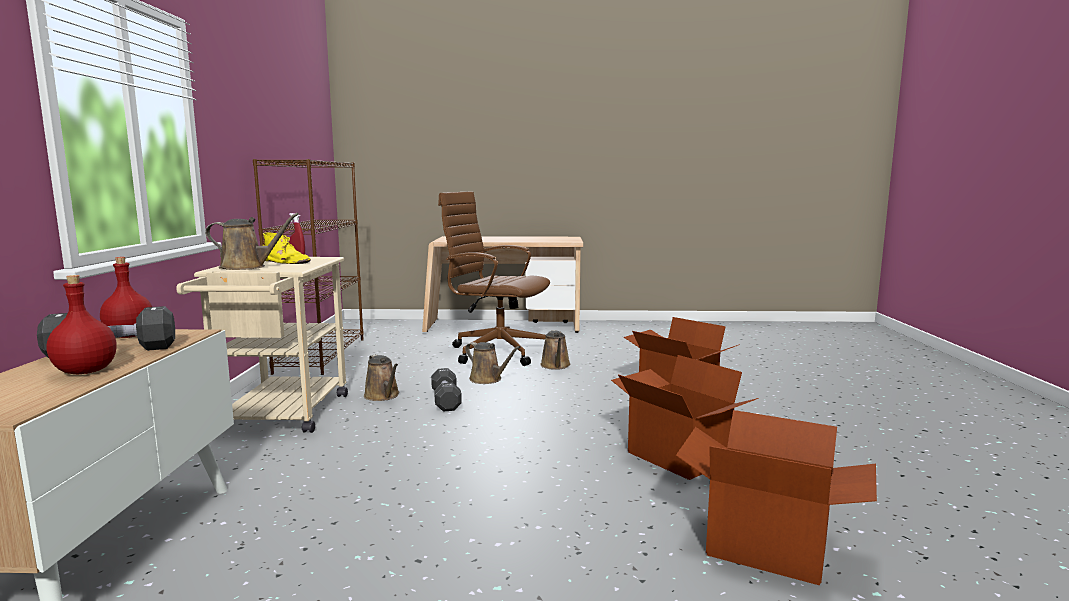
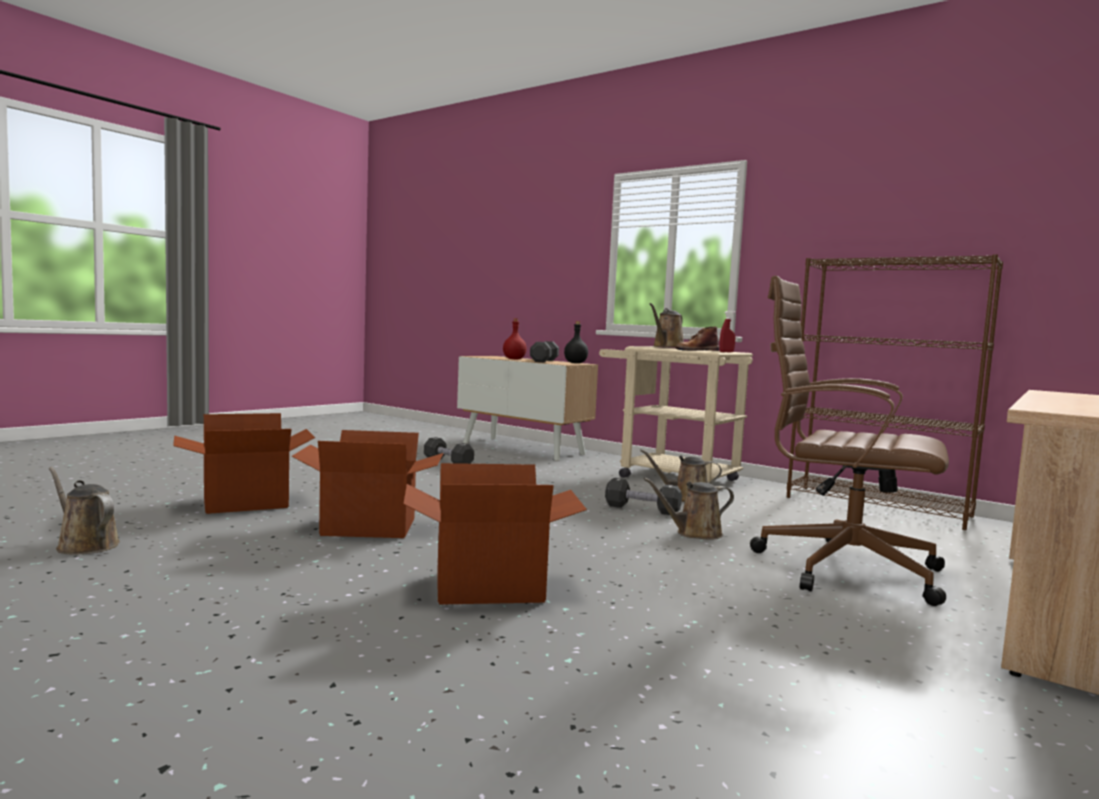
camera: 125 degrees right, 5 degrees down
(130, 336) = (576, 363): red bottle -> black bottle
(285, 262) = (696, 350): yellow boot -> brown boot
(346, 552) = (448, 462): none -> black dumbbell
(497, 352) = (841, 567): brown office chair -> brown office chair turned 120 degrees counterclockwise
(555, 366) = (719, 574): brown watering can -> brown watering can (85, 545)

